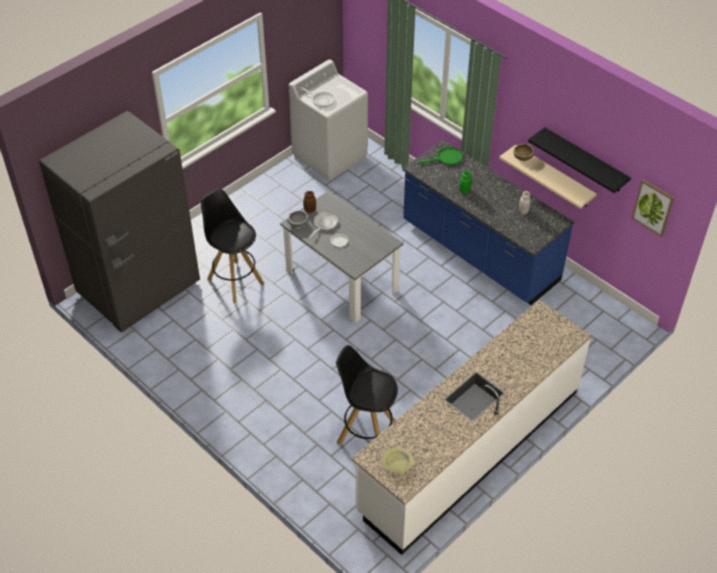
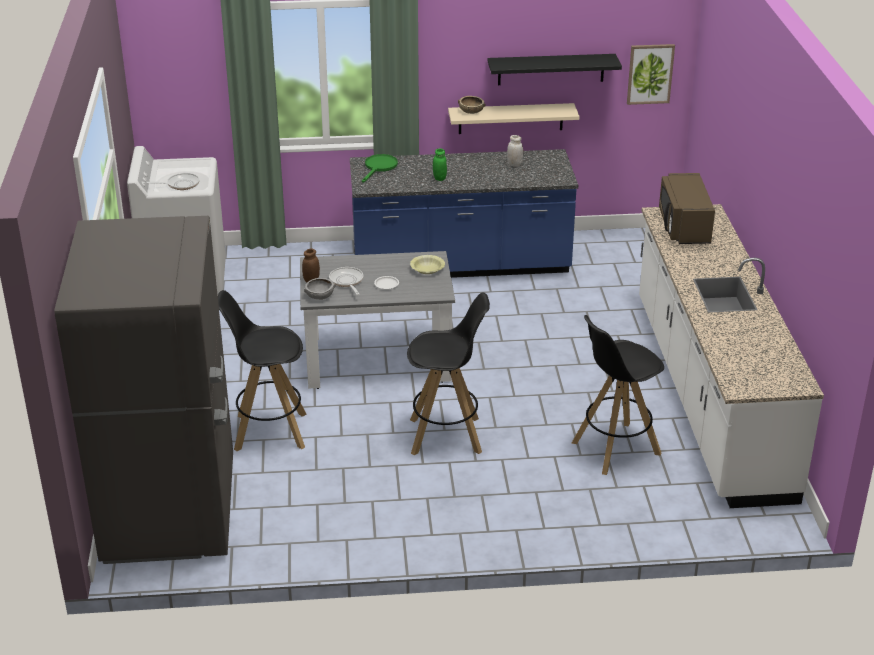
camera: 50 degrees left, 15 degrees down
(303, 353) = (446, 436): none -> black stool
(397, 463) = (765, 375): yellow bowl -> yellow bowl (427, 269)
(537, 332) = (683, 227): none -> brown microwave

